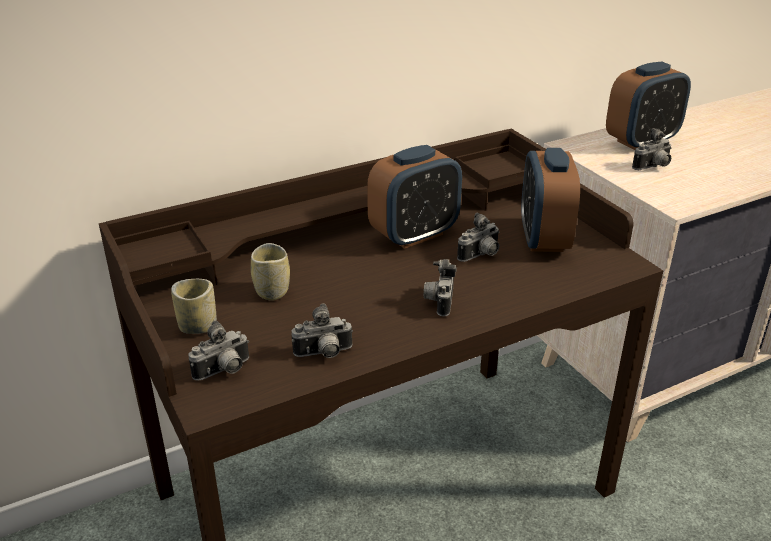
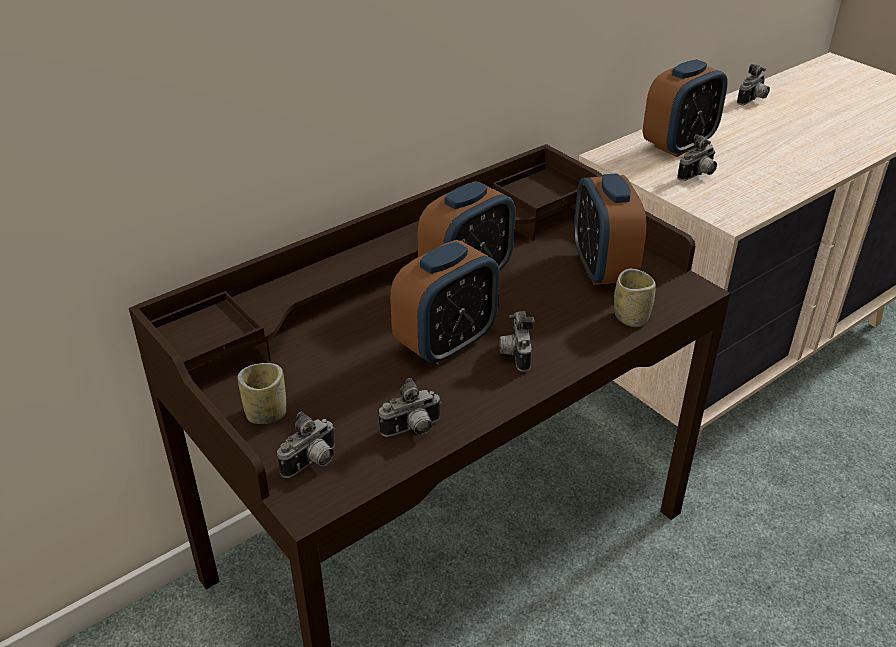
camera: 10 degrees left, 5 degrees up
(272, 291) = (334, 362): cup -> cup (631, 317)
(378, 286) = (446, 343): none -> alarm clock
(481, 256) = (543, 295): camera -> camera (753, 100)

